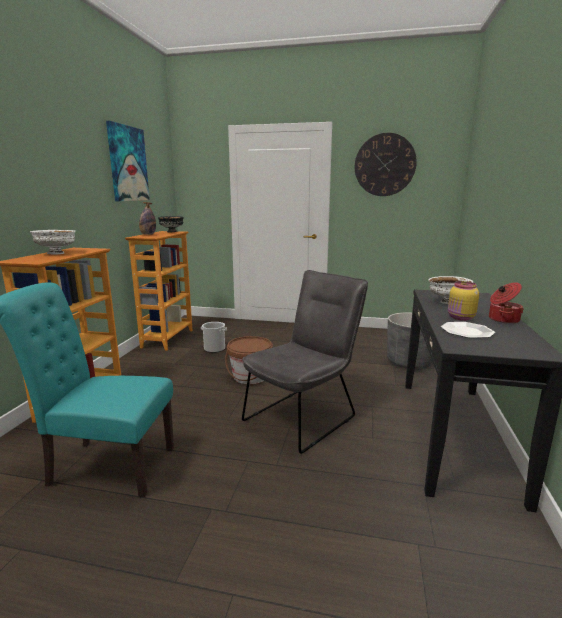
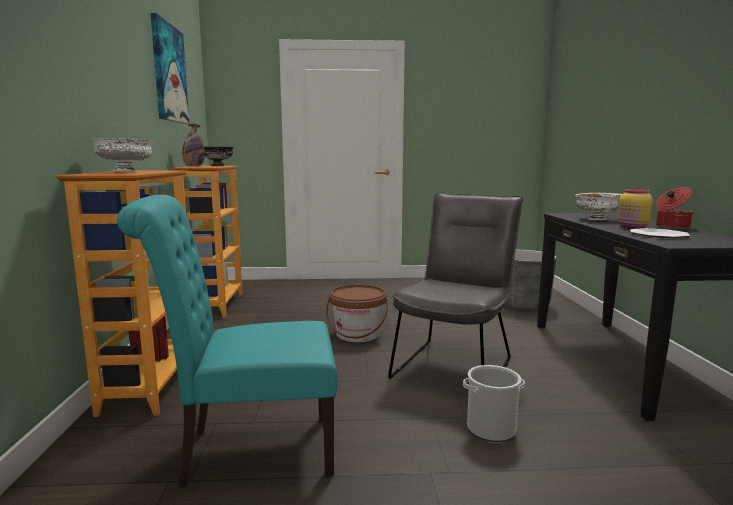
camera: 15 degrees left, 5 degrees down
(214, 349) = (288, 311): bucket -> bucket (491, 429)
(384, 165) = (463, 91): wall clock -> none

